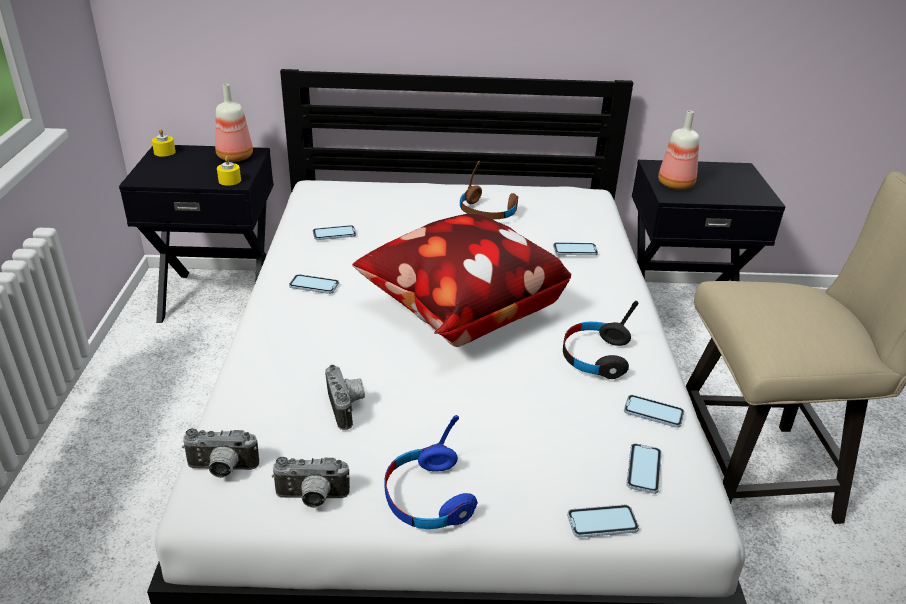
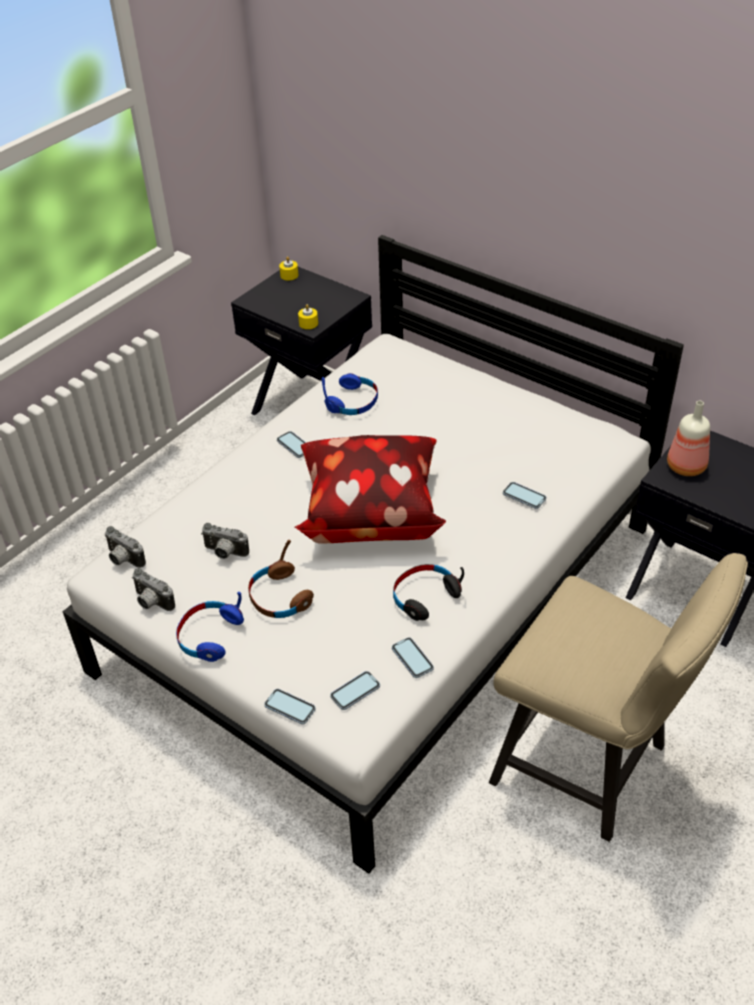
camera: 40 degrees right, 10 degrees up
(234, 157) = (333, 298): bottle -> none
(334, 234) = (353, 402): phone -> blue headphones
(347, 407) = (224, 553): camera -> camera turned 90 degrees clockwise
(487, 212) = (497, 426): brown headphones -> brown headphones (279, 597)

